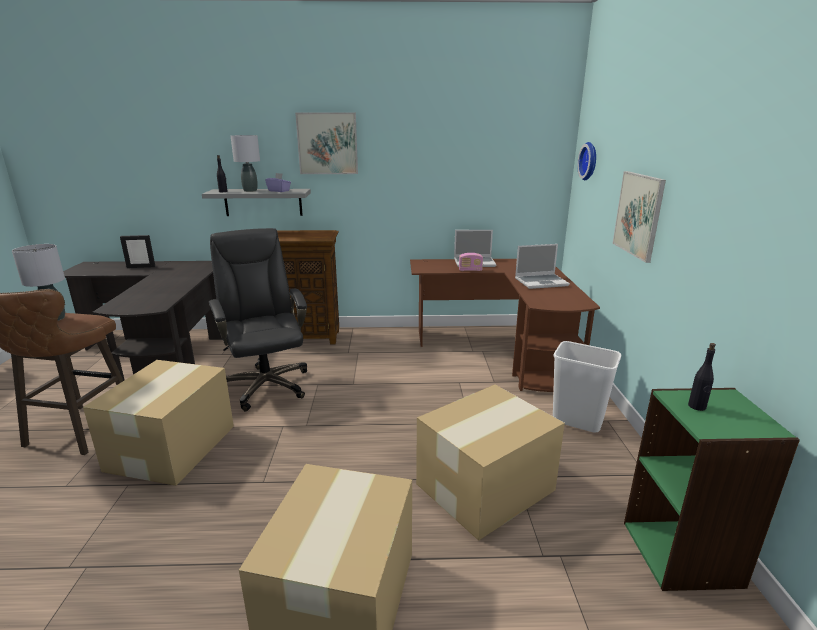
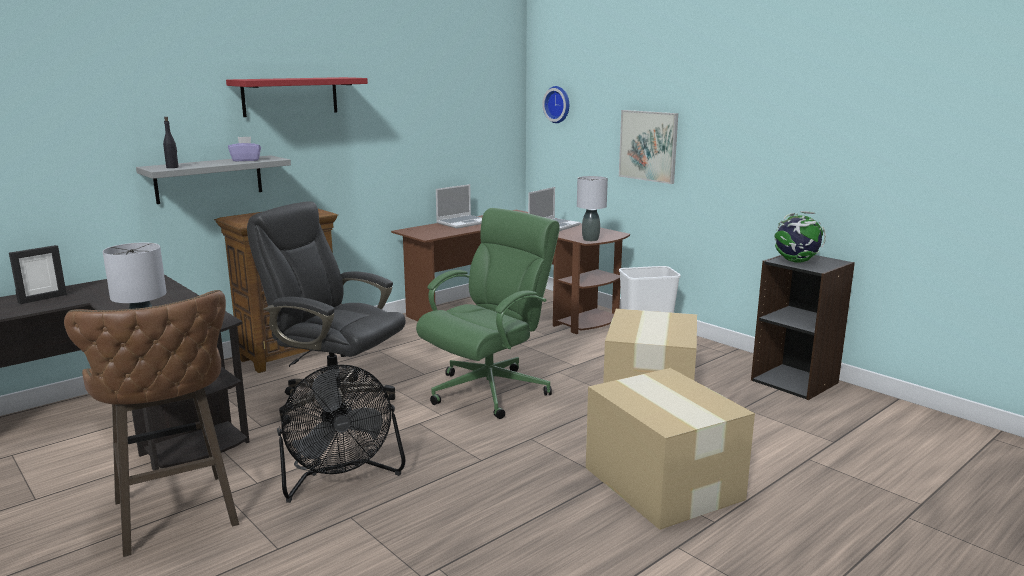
camera: 40 degrees left, 5 degrees down
(173, 446) = (335, 477): cardboard box -> black fan
(250, 190) = (205, 163): grey table lamp -> grey table lamp (590, 239)
(327, 143) = (290, 96): picture -> red shelf
(367, 419) = (488, 391): none -> green office chair
(470, 270) = (474, 229): radio -> none
(682, 553) = (795, 381): green bookcase -> black bookcase
(697, 406) = (796, 262): black bottle -> globe

